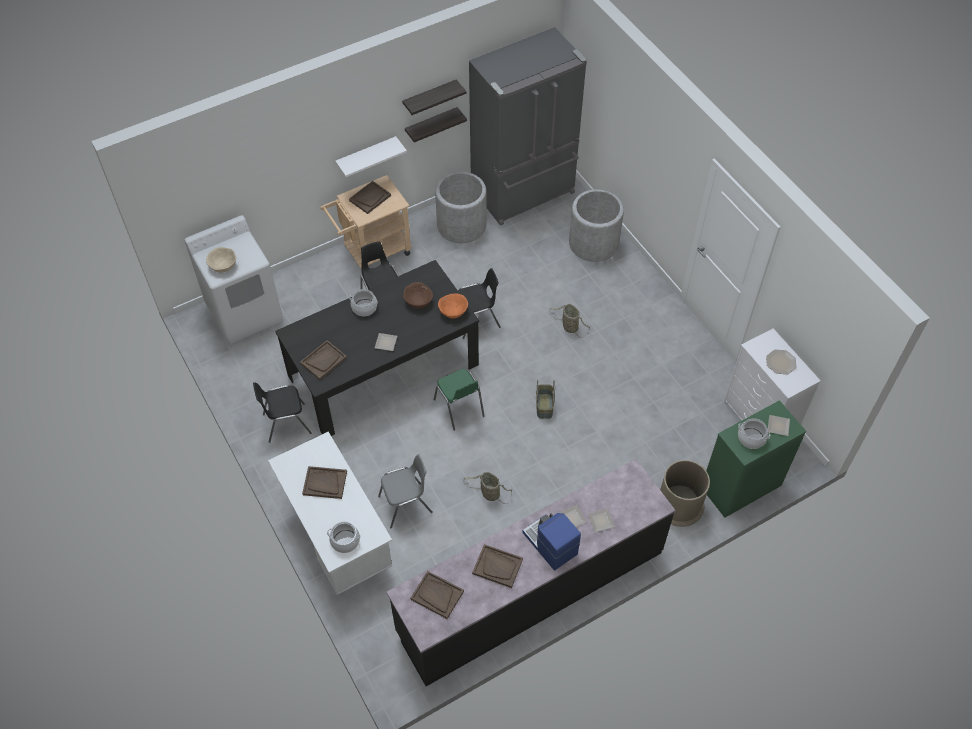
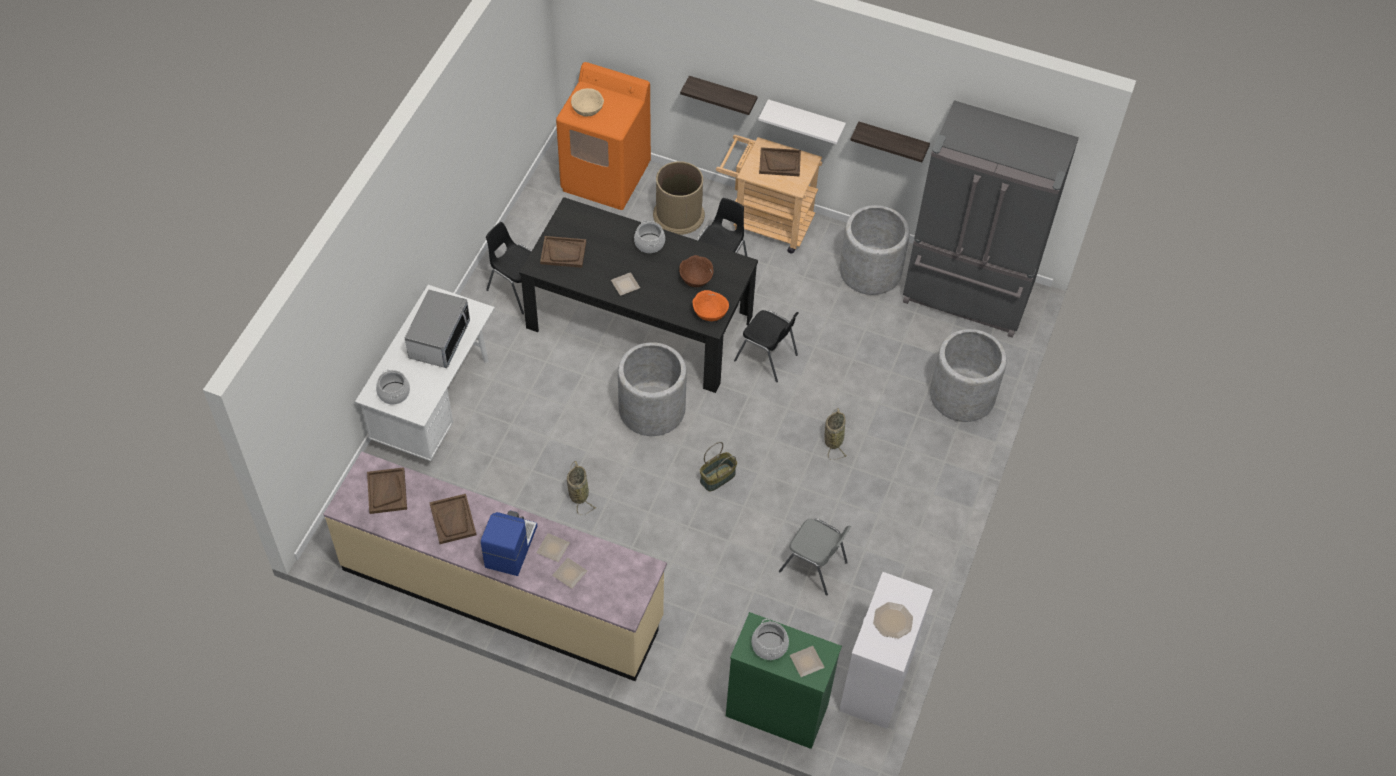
camera: 50 degrees right, 0 degrees up
(245, 312) = (606, 177): white washing machine -> orange washing machine
(325, 483) = (439, 340): brown tray -> microwave
(406, 505) = (511, 435): grey chair -> grey chair (814, 567)
(430, 98) = (897, 110): shelf -> shelf (722, 95)
(459, 408) = (651, 409): green chair -> grey planter
(530, 591) = (502, 593): black counter -> beige counter
(679, 504) = (706, 665): brown trash can -> brown trash can (679, 215)

